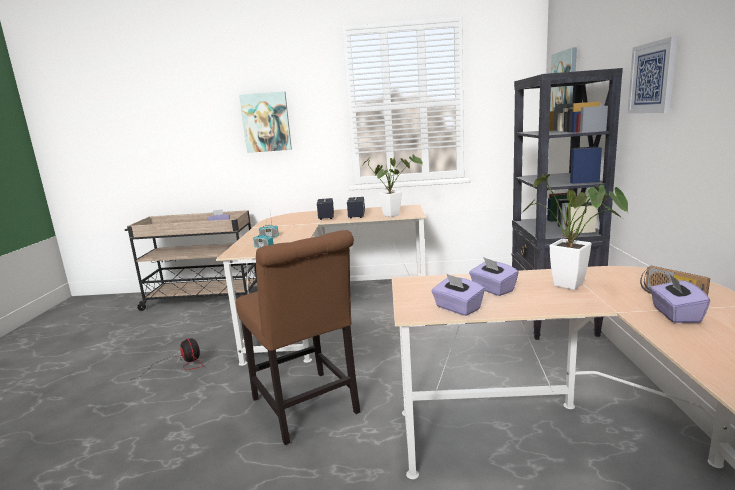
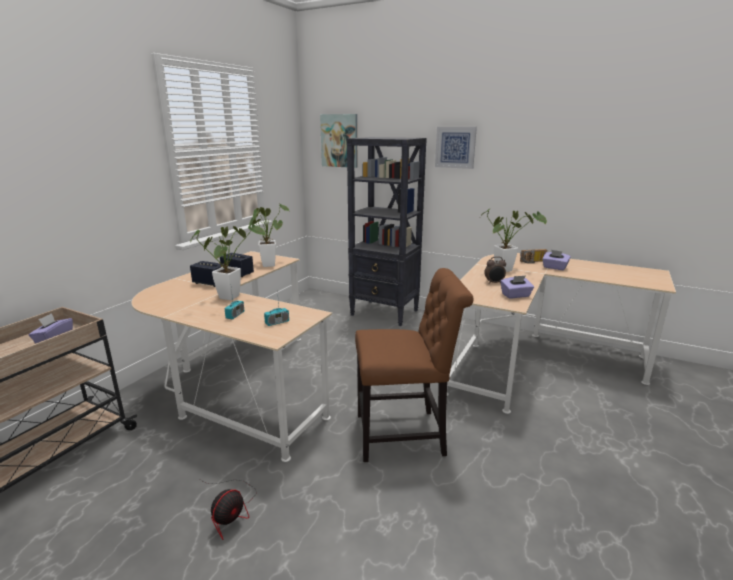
camera: 65 degrees left, 5 degrees up
(181, 365) = (231, 510): fan -> fan turned 135 degrees clockwise
(266, 122) = (67, 173): picture -> none
(307, 227) = (232, 296): none -> potted plant
(492, 289) = (494, 283): purple tissue box -> alarm clock

